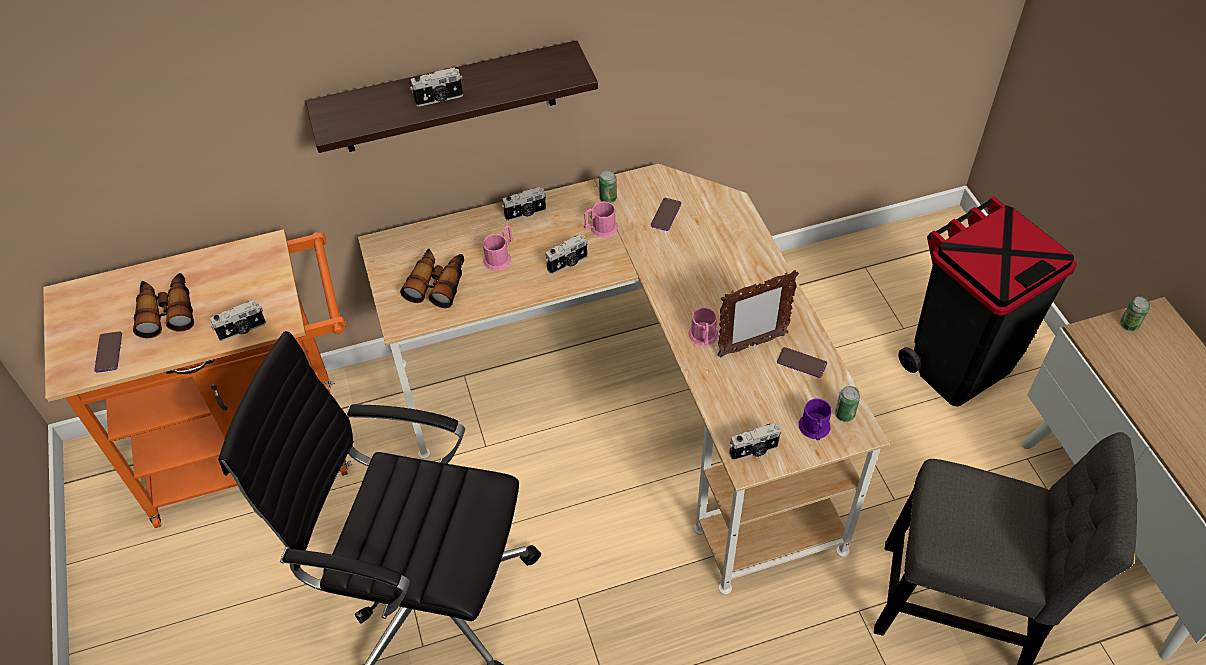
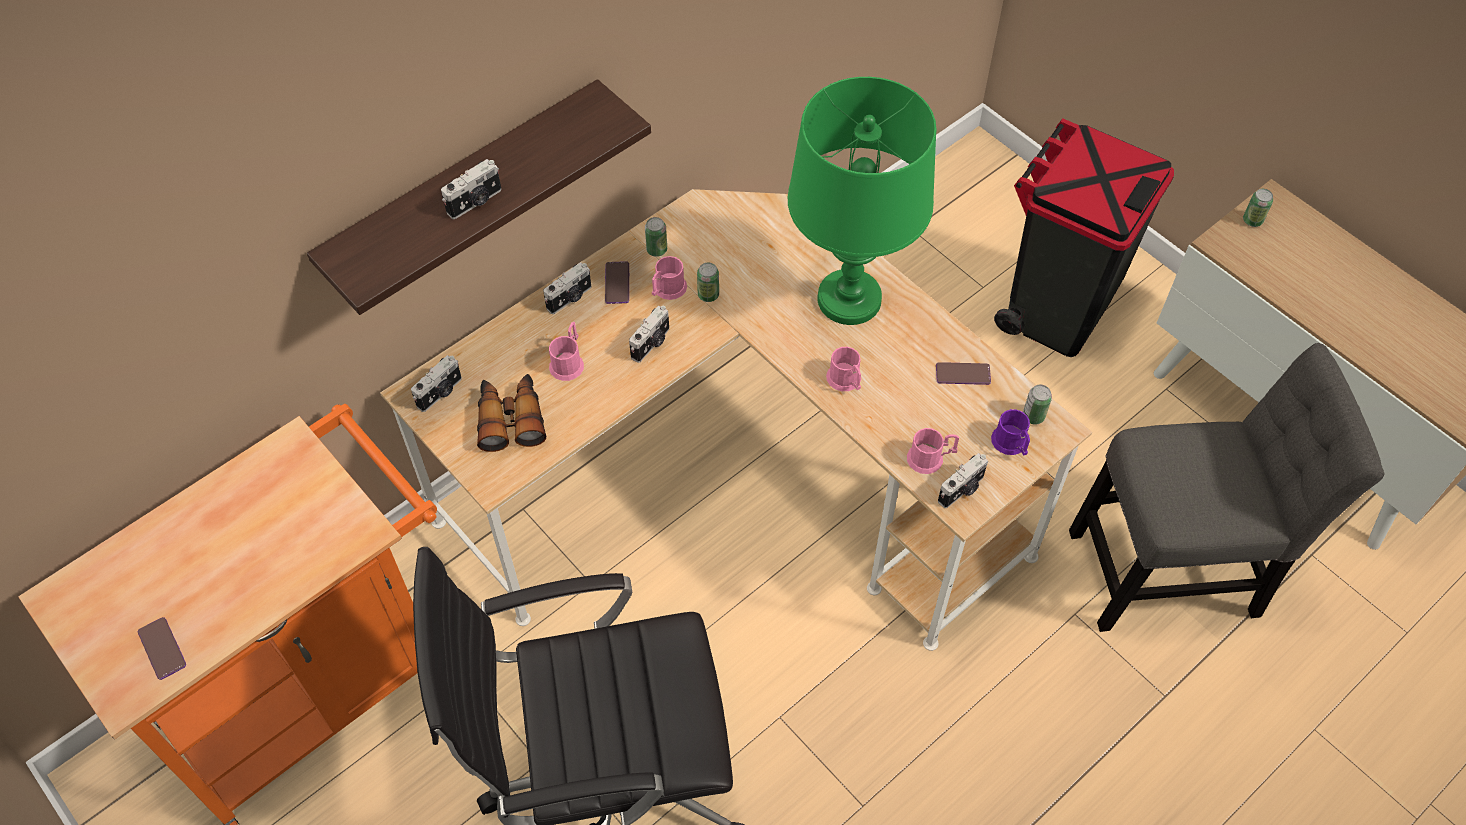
camera: 25 degrees left, 5 degrees up
(167, 310) = (208, 569): binoculars -> none
(242, 330) = (321, 560): camera -> camera (441, 393)
(629, 242) = (708, 295): none -> can
(666, 215) = (732, 249): phone -> phone (617, 283)
(738, 278) = (849, 299): none -> green table lamp
(741, 418) = (930, 458): none -> pink mug
(751, 345) = (901, 372): picture frame -> none

